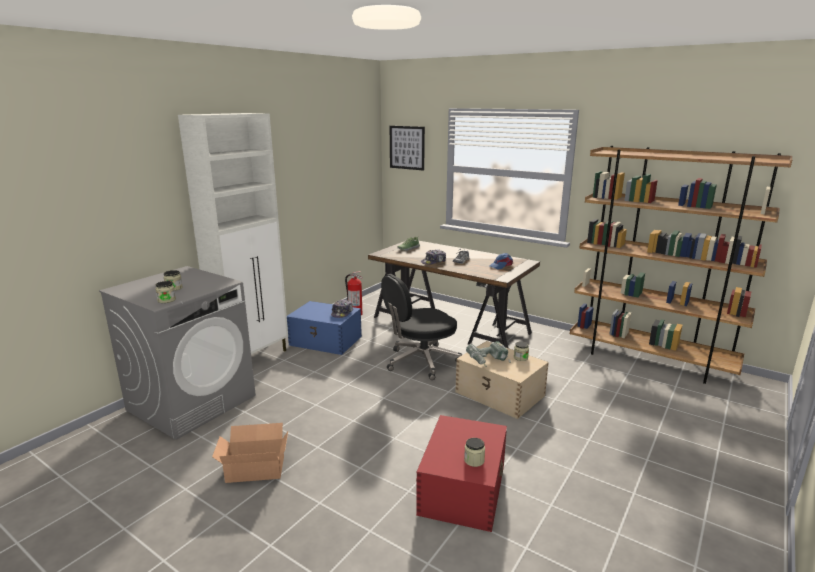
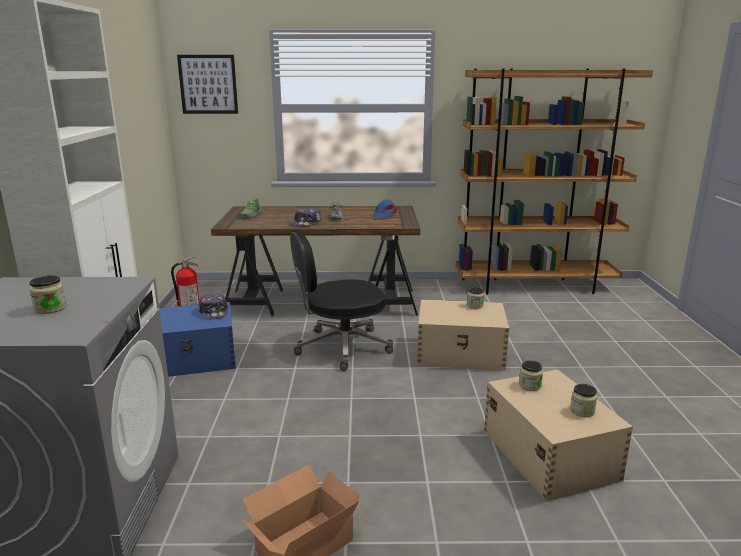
camera: 35 degrees left, 0 degrees up
(166, 300) = (75, 326): jar -> jar (529, 385)
(420, 362) = (341, 347): black office chair -> black office chair turned 45 degrees clockwise
(463, 488) = (548, 453): red storage box -> beige storage box
(488, 362) = (454, 318): power drill -> none

